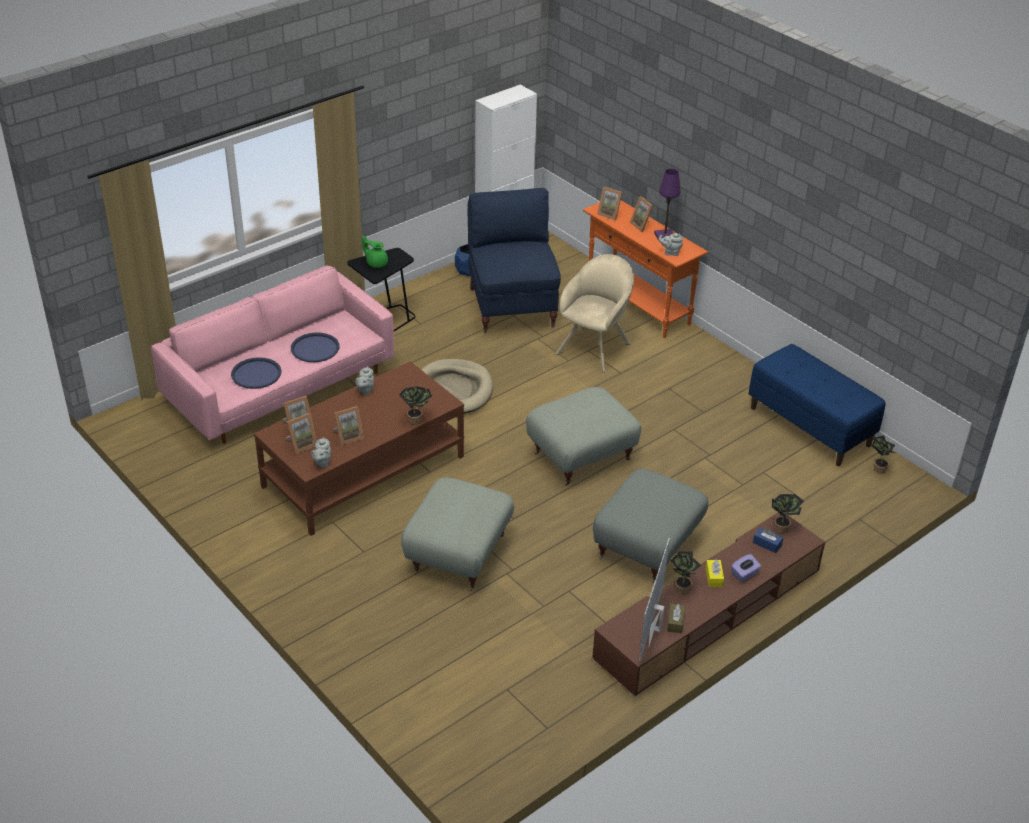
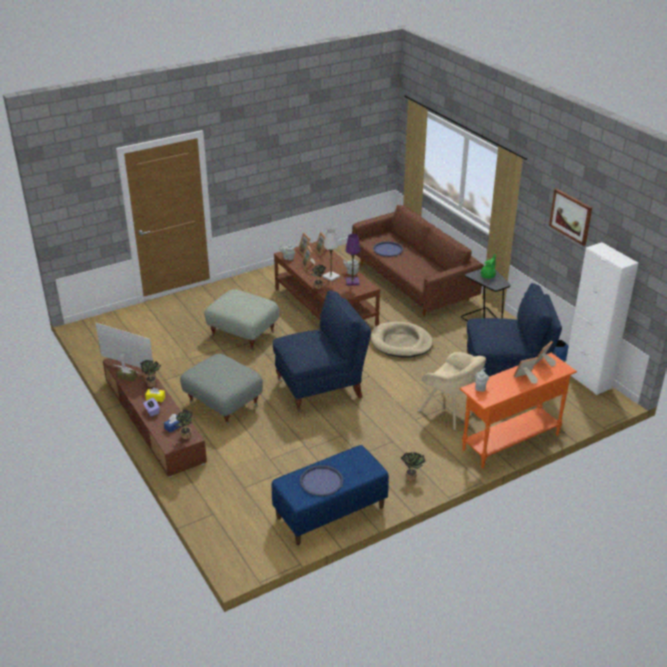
camera: 100 degrees right, 5 degrees down
(280, 386) = (412, 282): pink sofa -> brown sofa
(315, 348) = (412, 267): blue tray -> blue tray (321, 481)
(381, 410) = (331, 277): none -> white table lamp
(425, 108) = (571, 216): none -> picture
(581, 455) = (321, 388): grey ottoman -> blue armchair
(665, 236) = (507, 388): purple table lamp -> purple table lamp (352, 282)
(878, 468) = (267, 541): potted plant -> potted plant (412, 477)

